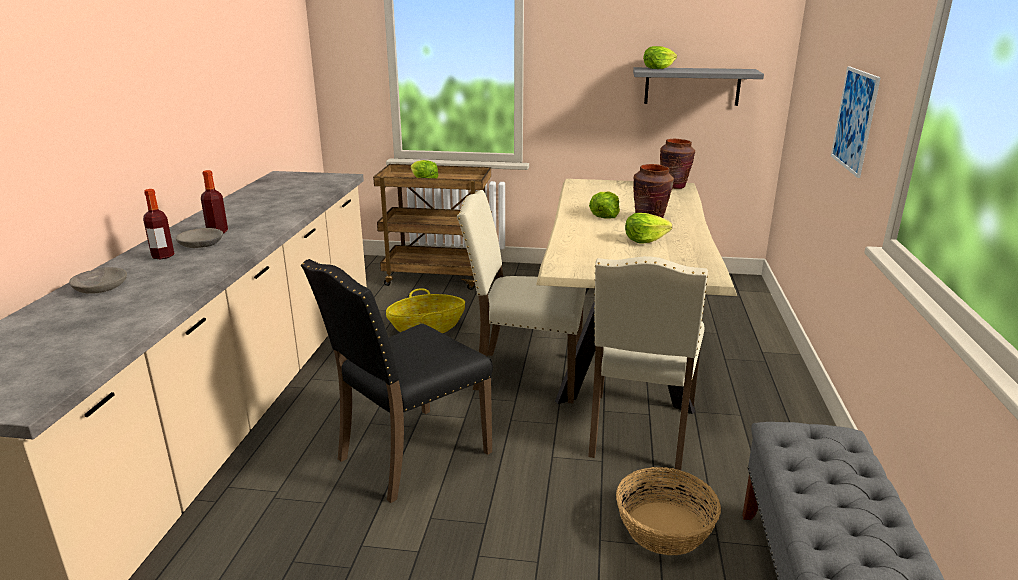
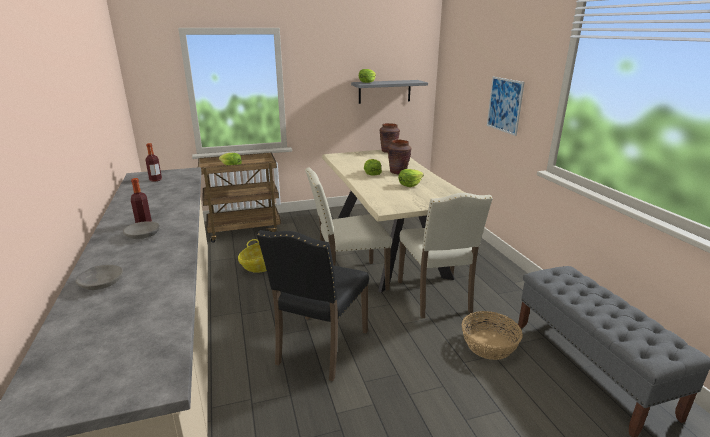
camera: 25 degrees left, 0 degrees up
(163, 256) = (122, 249): bottle -> bottle (155, 180)

